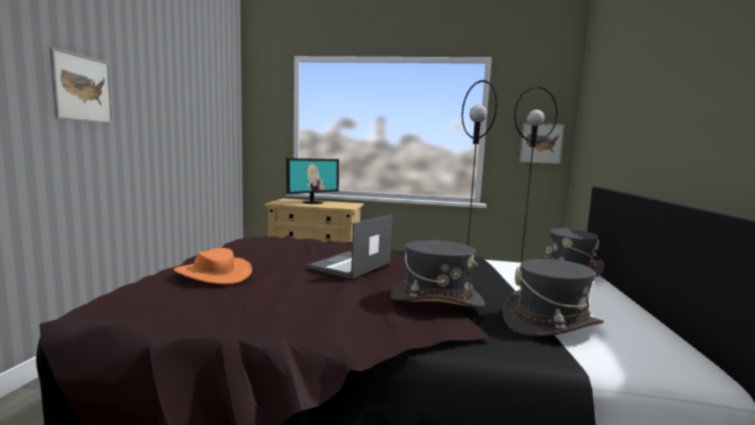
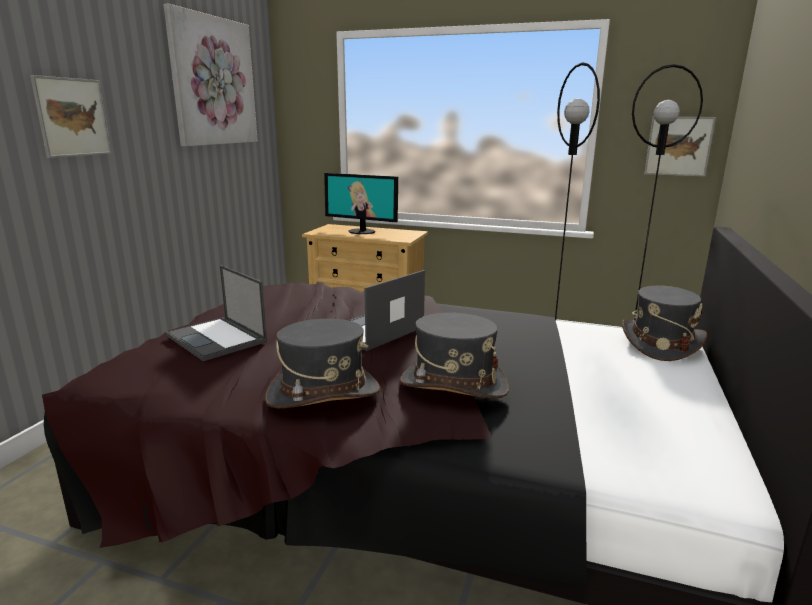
camera: 10 degrees right, 10 degrees up
(198, 82) = (213, 81): none -> picture
(213, 273) = (217, 339): orange hat -> laptop
(312, 202) = (362, 231): monitor -> monitor turned 60 degrees clockwise
(550, 323) = (582, 422): grey hat -> grey hat (323, 393)

